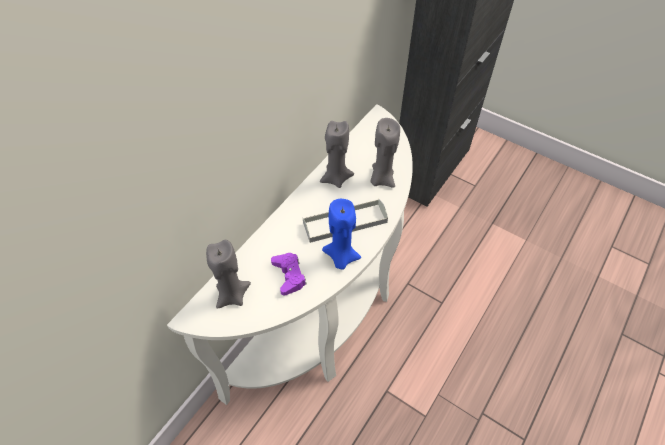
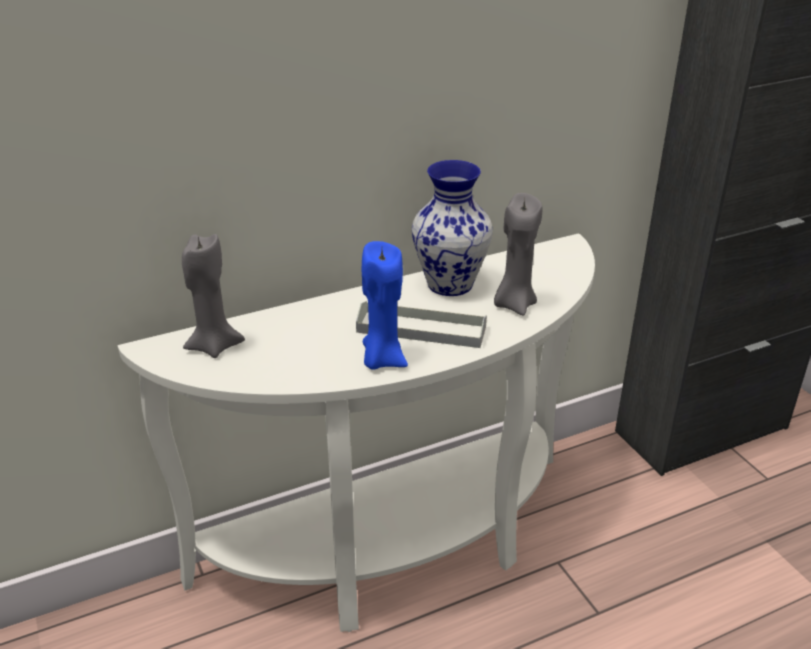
camera: 30 degrees right, 20 degrees down
(289, 275) = (299, 353): purple game controller -> none
(336, 178) = (451, 285): grey candle -> vase

